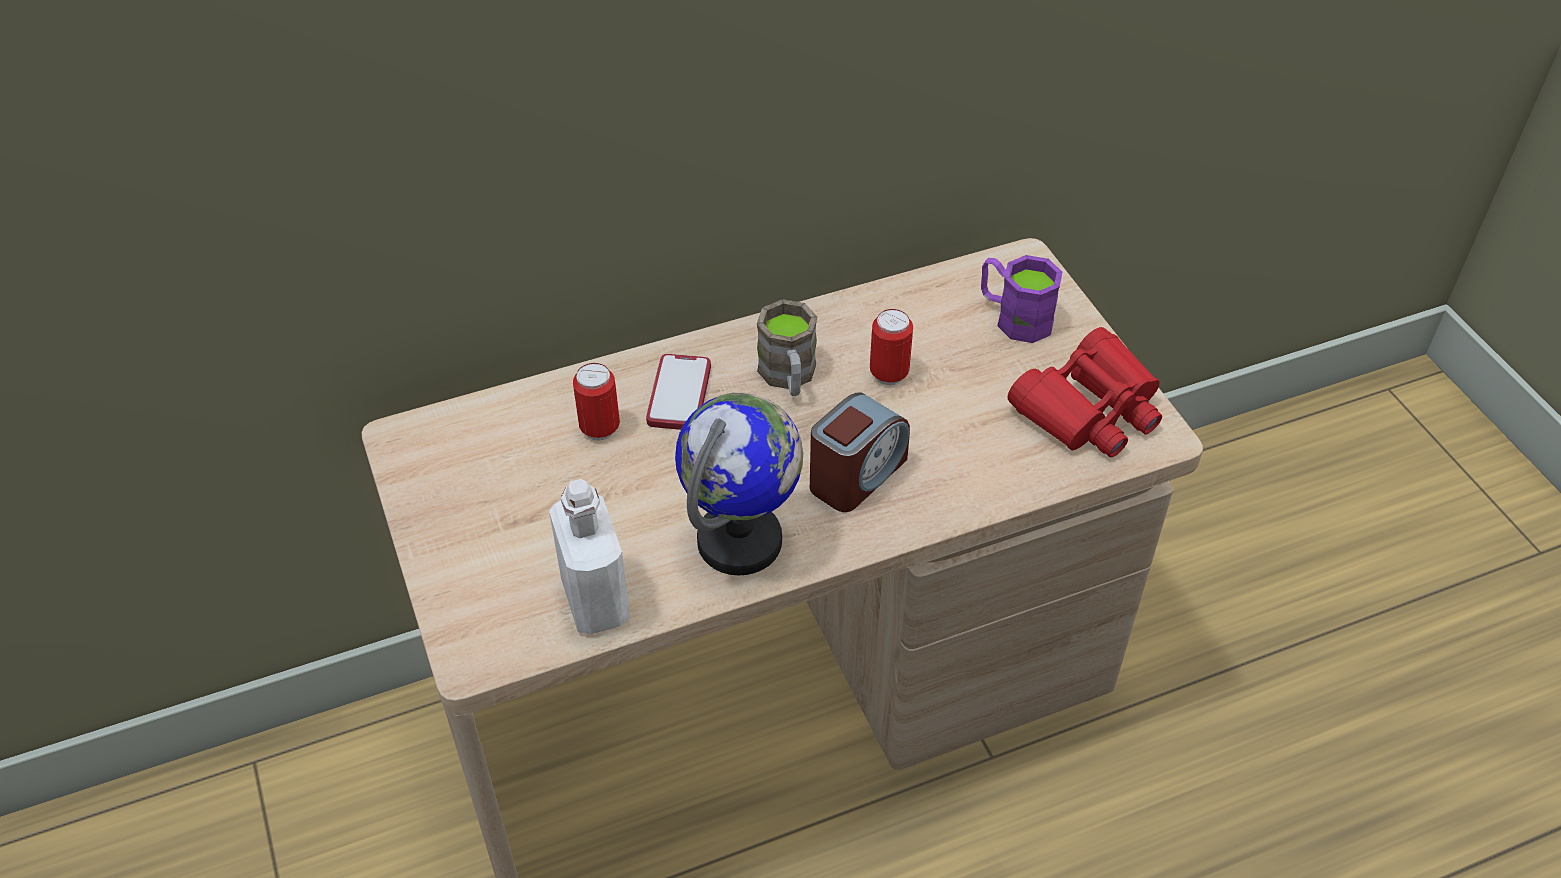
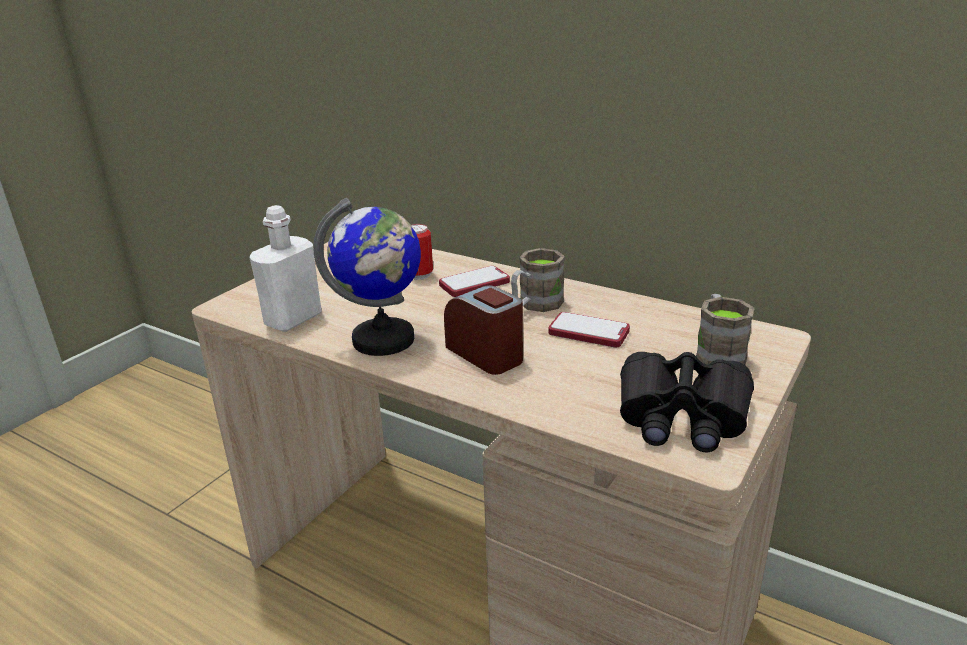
camera: 55 degrees right, 20 degrees down
(856, 475) = (486, 354): alarm clock -> alarm clock turned 135 degrees counterclockwise
(889, 374) = (588, 332): can -> phone
(1014, 317) = (717, 353): purple mug -> brown mug
(1089, 410) = (681, 416): red binoculars -> black binoculars

